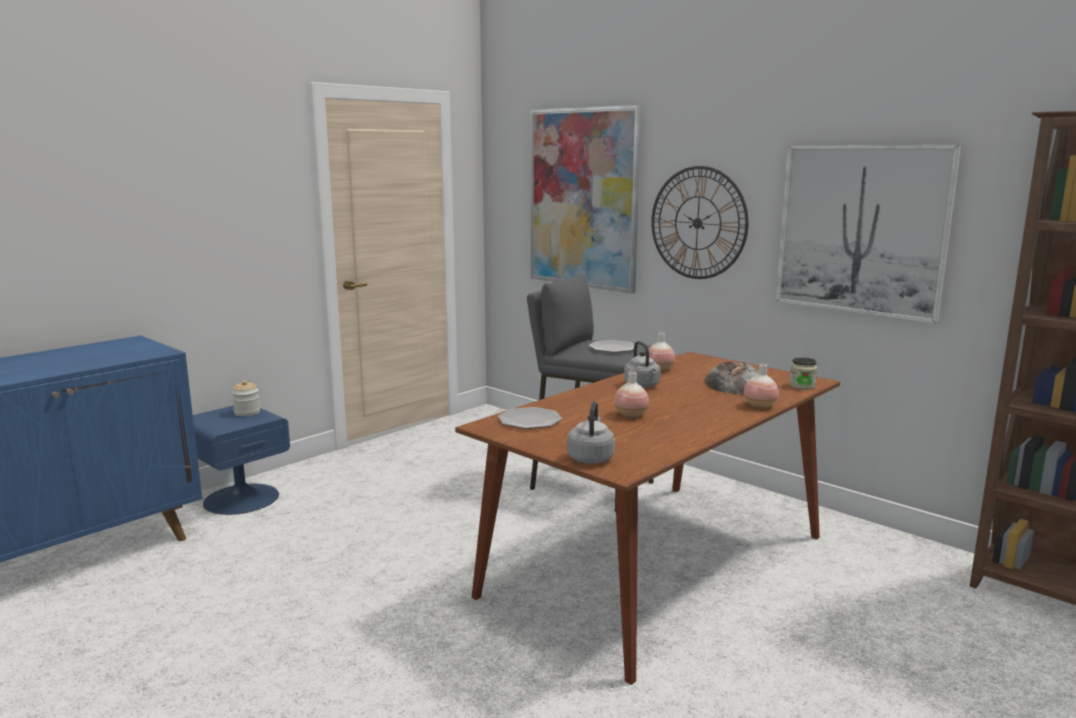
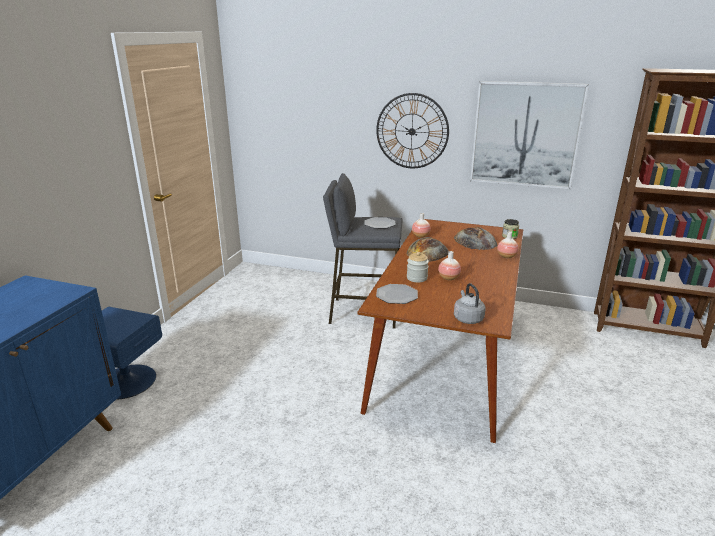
camera: 25 degrees left, 10 degrees up
(247, 412) = (120, 316): jar -> jar (417, 278)
(583, 198) = (319, 114): picture -> none
(642, 386) = (427, 252): grey kettle -> bread

